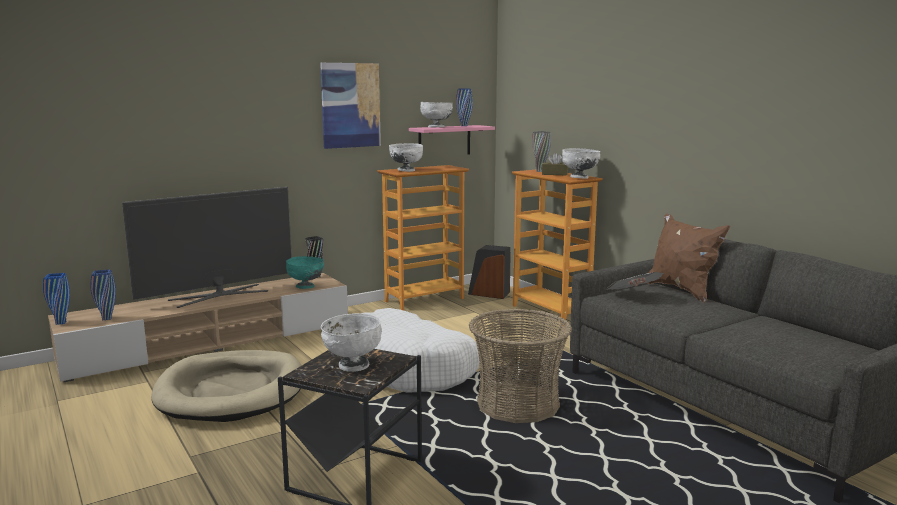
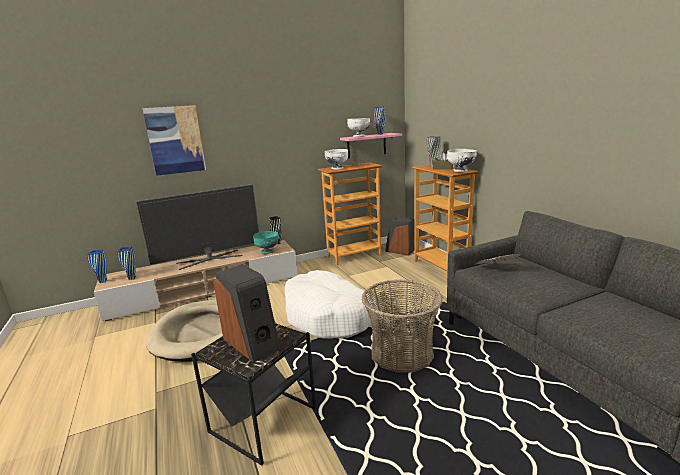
camera: 10 degrees right, 5 degrees up
(350, 105) = (296, 124): picture -> picture (175, 140)
(352, 365) = (252, 343): white bowl -> speaker
(681, 290) = (537, 264): brown pillow -> none

